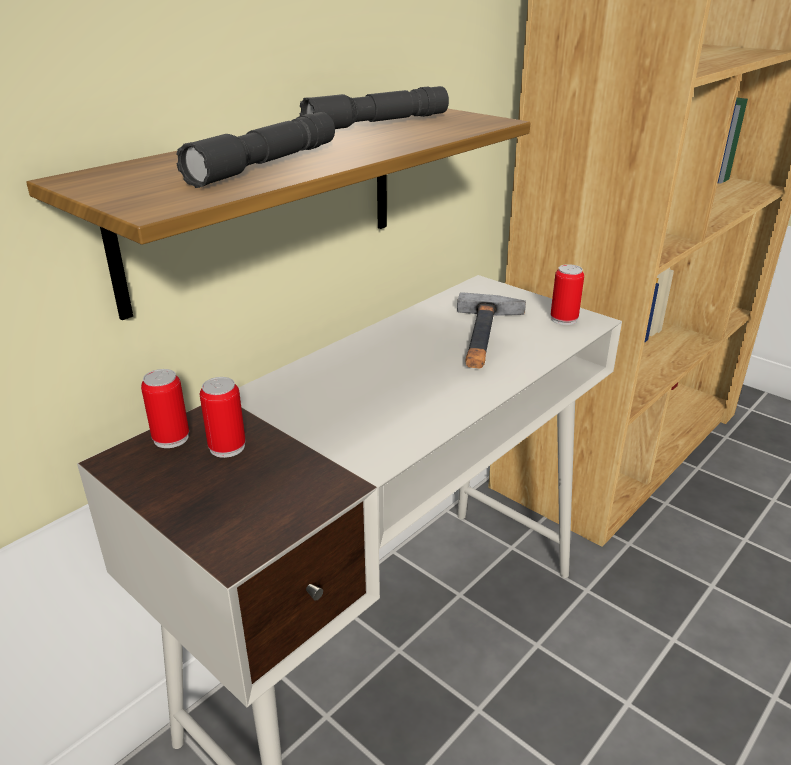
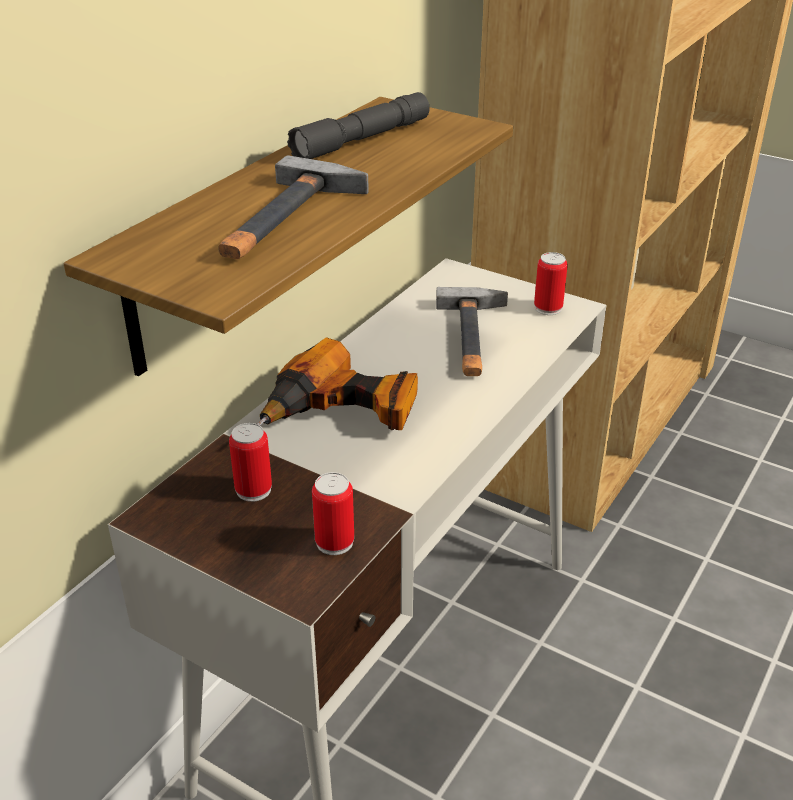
camera: 10 degrees left, 5 degrees up
(171, 438) = (192, 486): can -> can (334, 542)
(265, 164) = (286, 219): grey flashlight -> hammer
(336, 390) = (340, 416): none -> power drill

